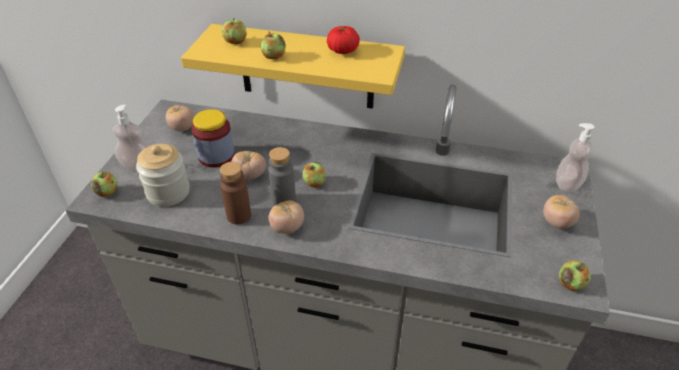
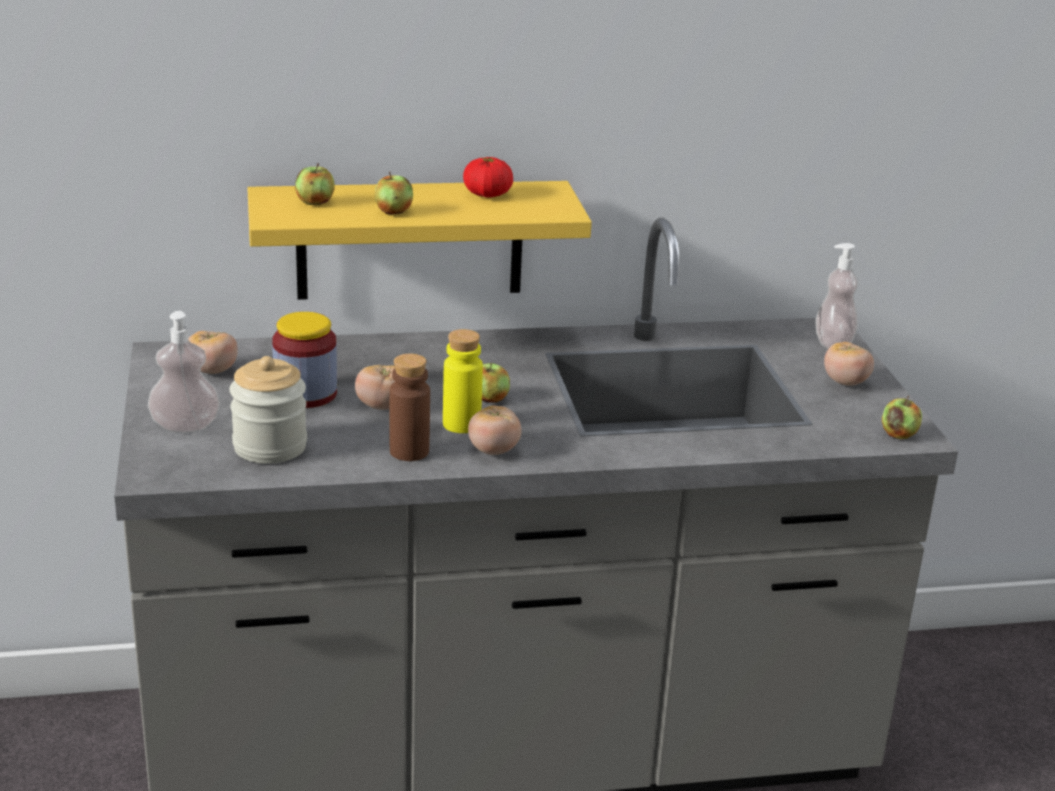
camera: 25 degrees left, 15 degrees down
(107, 192) = (166, 464): apple -> none
(284, 200) = (461, 424): grey bottle -> yellow bottle

